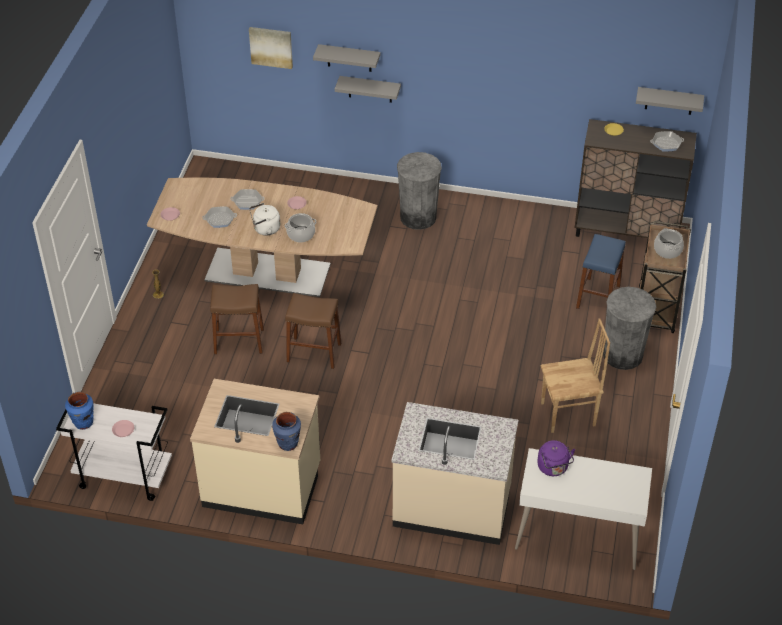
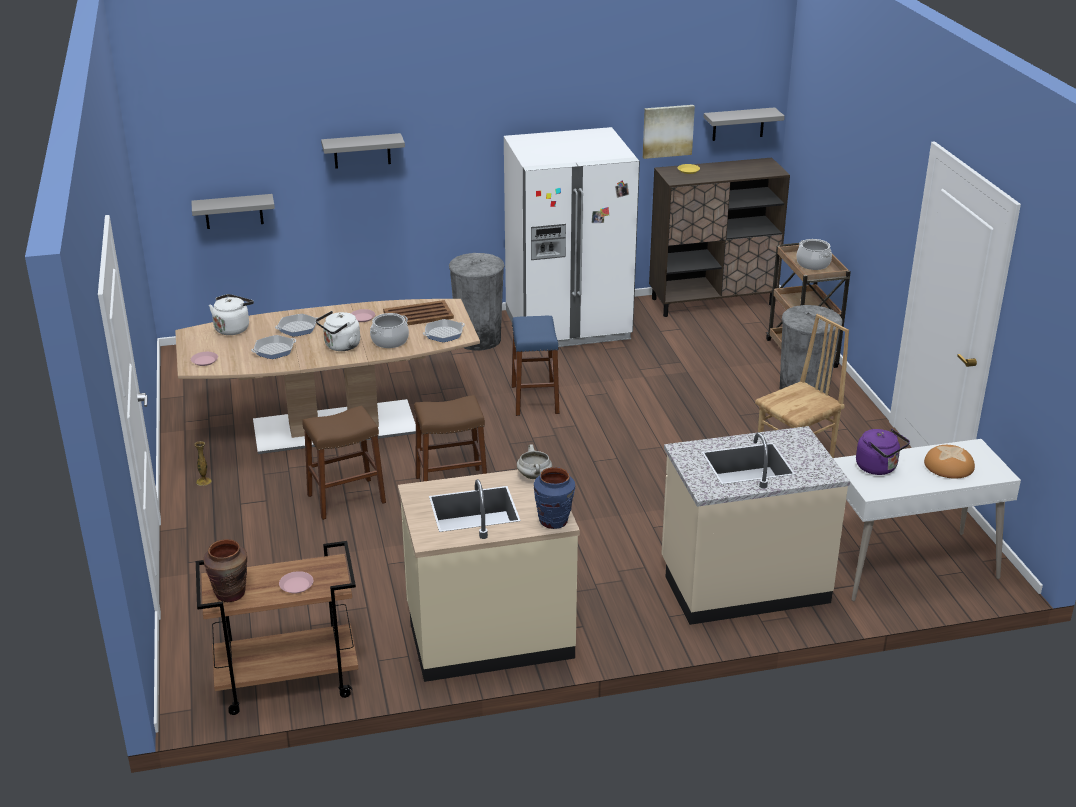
camera: 25 degrees left, 15 degrees down
(83, 423) = (230, 594): blue vase -> brown vase
(123, 477) = (286, 683): white cart -> brown cart
(205, 188) = (233, 328): none -> white kettle
(271, 47) = (259, 157): picture -> picture (667, 131)
(302, 401) = (535, 476): none -> white cooking pot
(337, 213) = (419, 315): none -> brown tray
(370, 89) = (390, 190): grey shelf -> grey shelf (233, 211)
(494, 223) = (568, 326): none -> white fridge
(598, 297) = (732, 358): blue stool -> blue stool (535, 399)
(605, 484) = (948, 466): none -> bread
(666, 143) = (751, 169): frying pan -> frying pan (444, 334)

